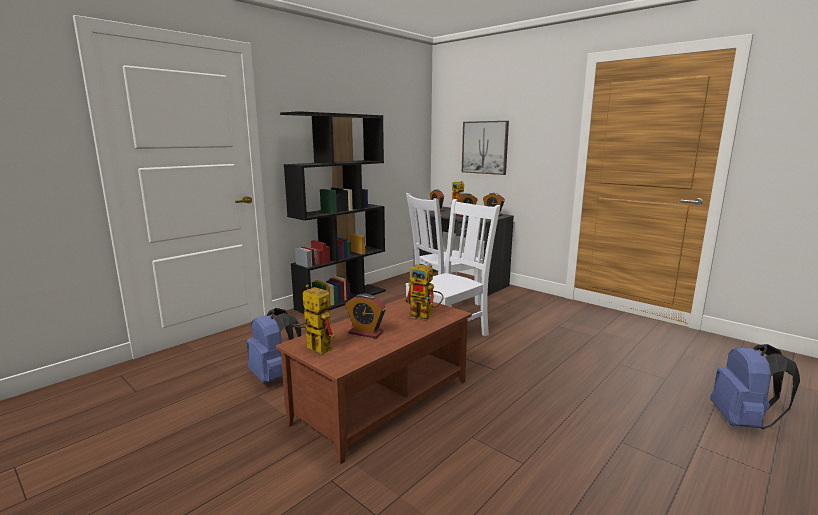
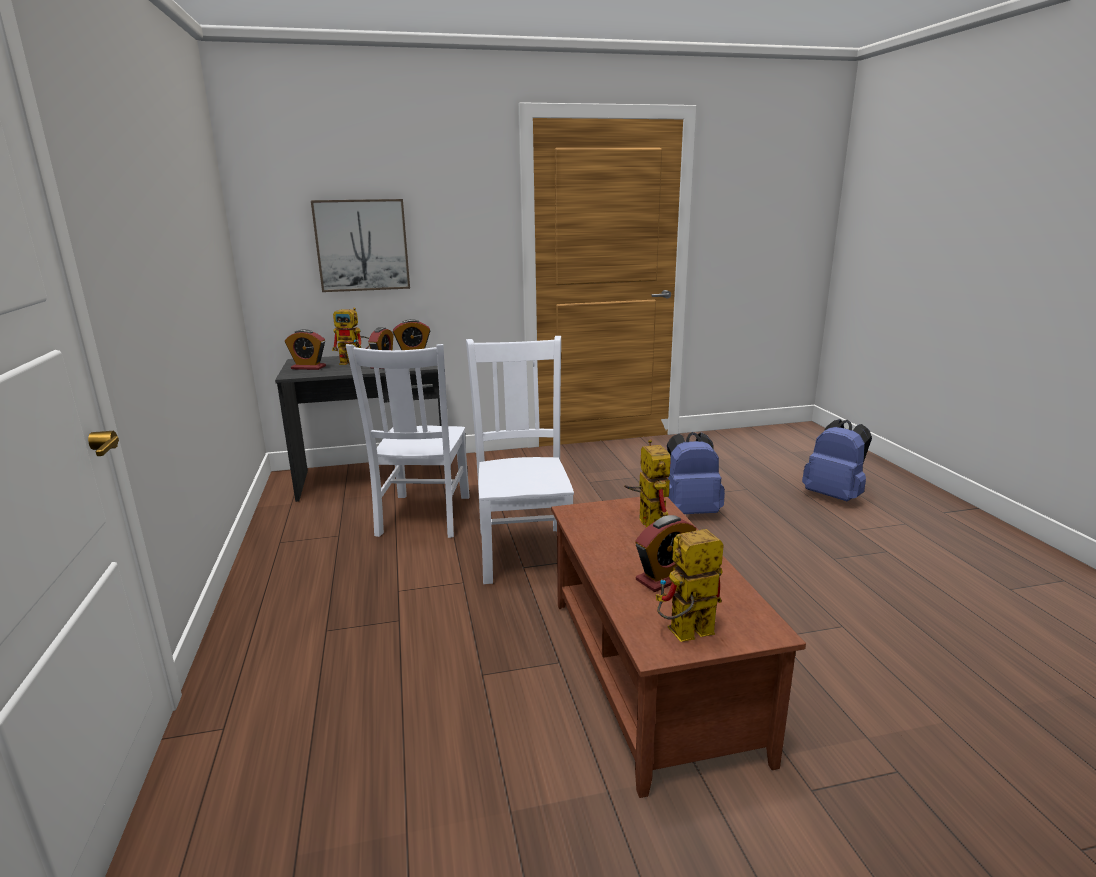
camera: 55 degrees left, 5 degrees up
(274, 376) = (461, 768): blue backpack -> blue backpack (689, 512)
(342, 299) = (255, 590): black bookcase -> none
(426, 316) = (647, 522): toy robot -> toy robot turned 75 degrees counterclockwise

